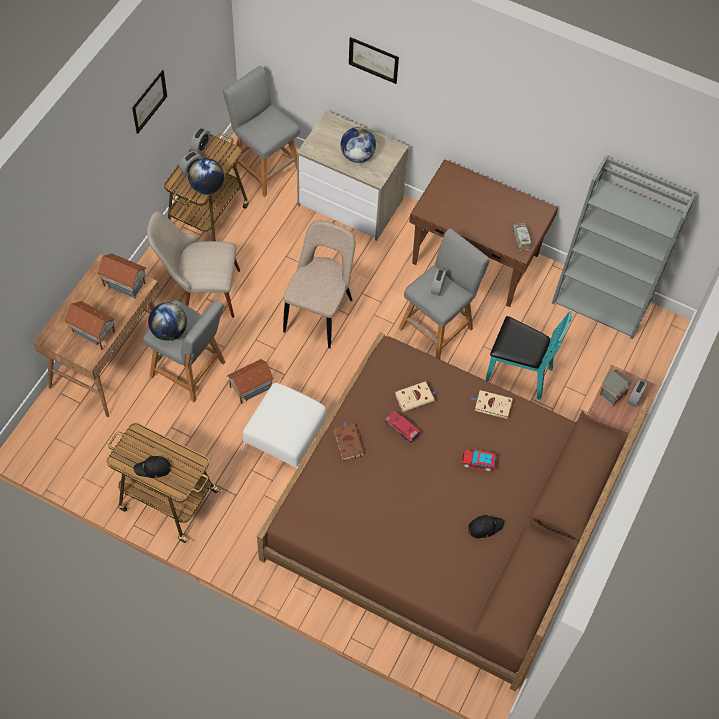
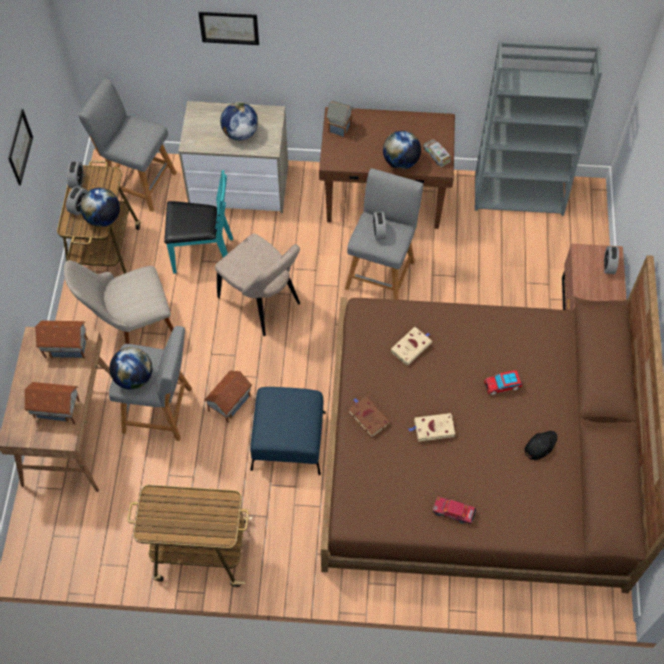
camera: 20 degrees left, 0 degrees up
(153, 469) = (187, 525): black cap -> none
(284, 439) = (288, 441): white ottoman -> blue ottoman
(320, 313) = (262, 303): beige chair -> beige chair turned 135 degrees clockwise
(402, 428) = (414, 382): toy car -> toy car (453, 512)
(486, 233) = (401, 162): none -> globe
(492, 405) = (486, 325): beige book -> beige book (433, 428)
(518, 373) = (477, 287): turquoise chair -> turquoise chair (202, 254)
(611, 394) = (586, 271): toy house -> toy house (339, 128)

